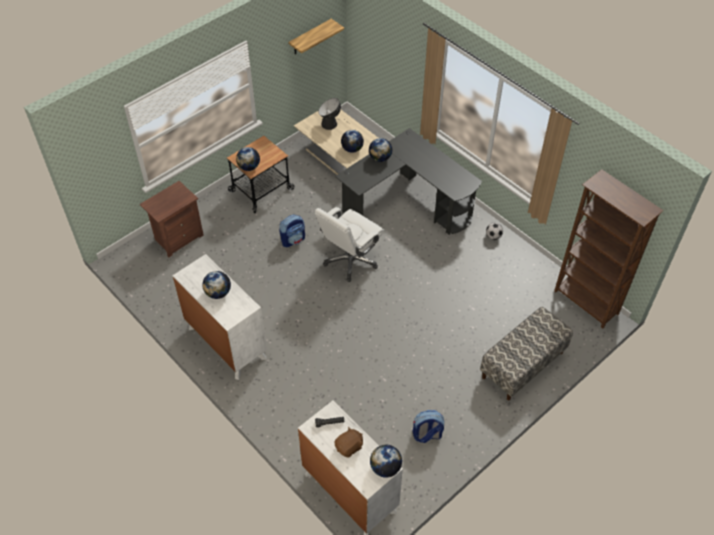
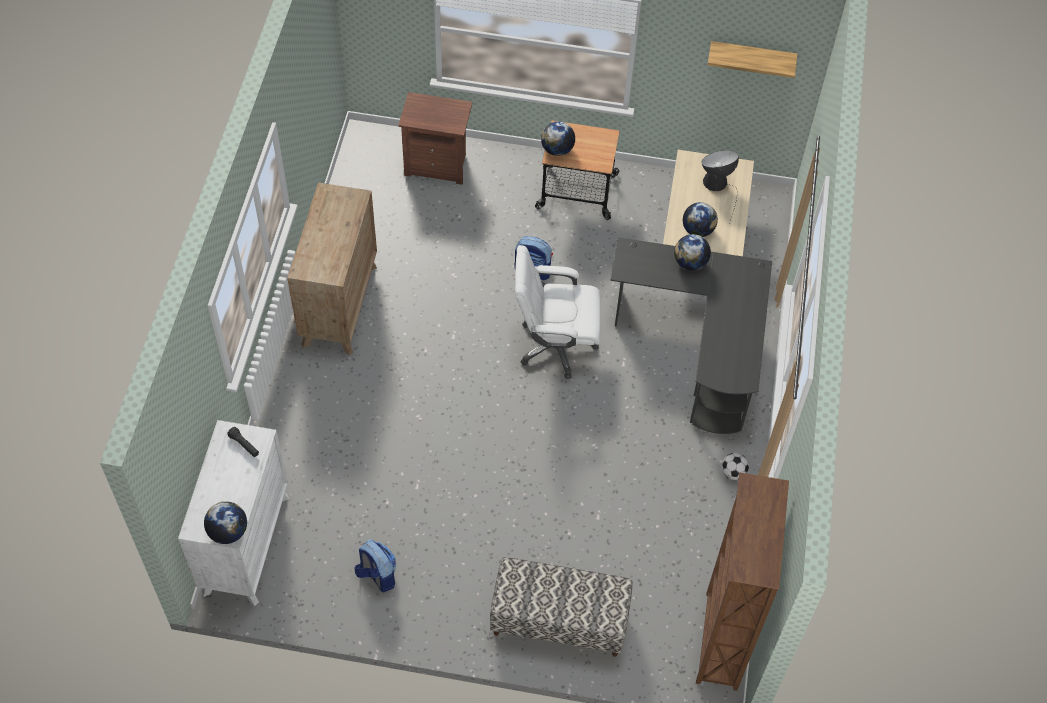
camera: 50 degrees right, 5 degrees up
(218, 293) = (329, 237): globe -> none
(226, 343) = (339, 305): white dresser -> brown dresser
(349, 447) = (228, 482): brown plush toy -> none

